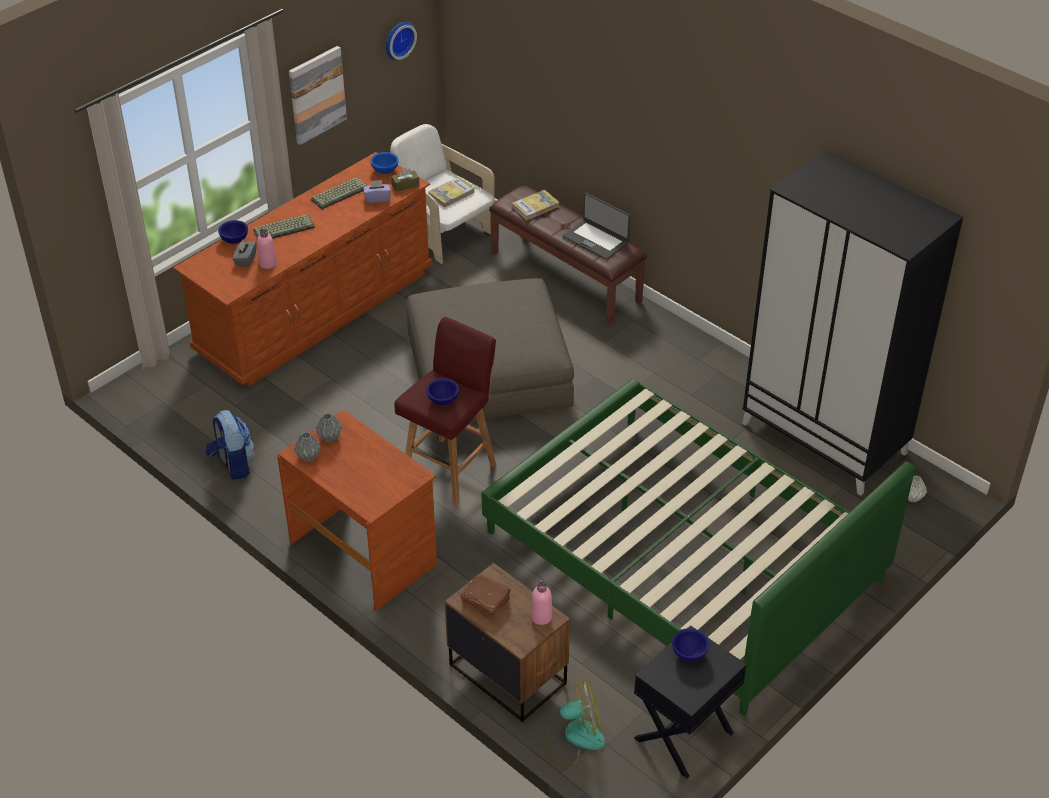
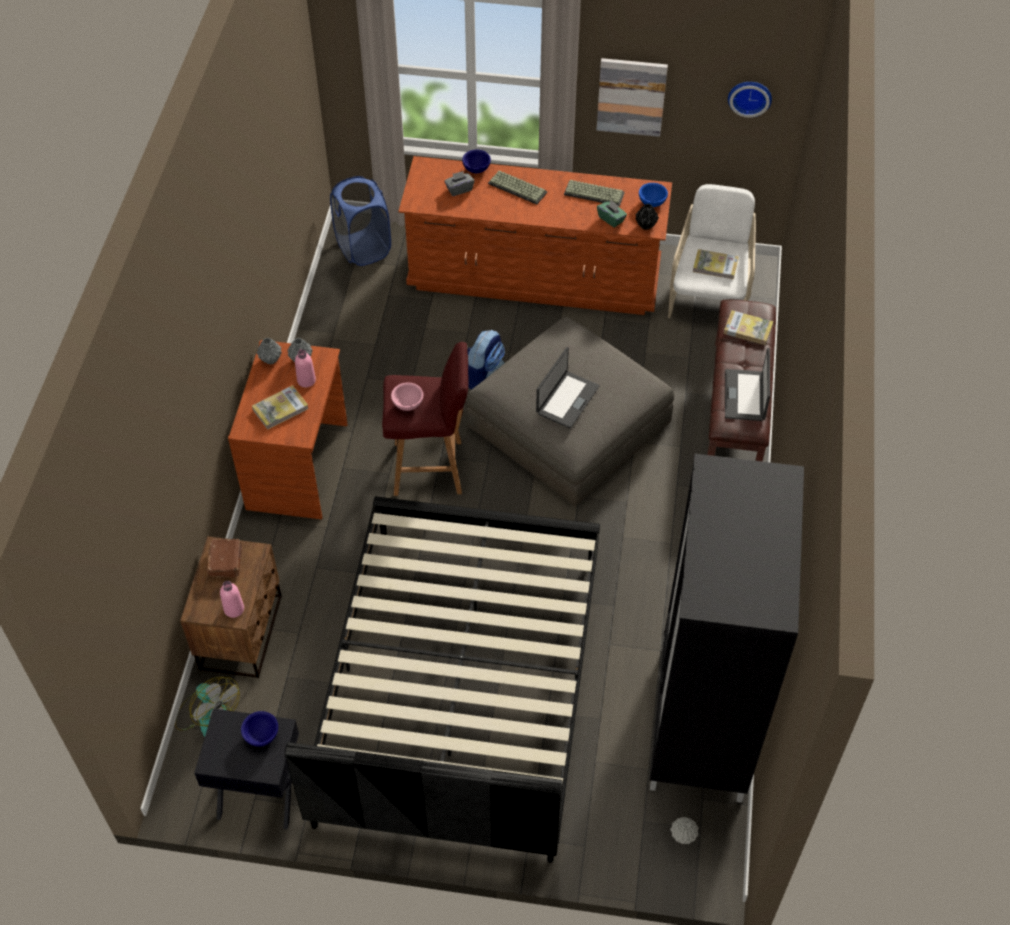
camera: 55 degrees right, 10 degrees up
(161, 395) = (363, 248): none -> blue laundry basket
(233, 464) = (327, 333): backpack -> backpack (484, 377)
(268, 263) = (467, 204): pink bottle -> pink bottle (306, 380)
(372, 475) = (280, 409): none -> book
(377, 198) = (611, 219): purple tissue box -> green tissue box
(405, 185) = (646, 226): brown tissue box -> black vase
(443, 400) = (408, 404): blue bowl -> pink bowl
(503, 330) = (566, 399): none -> laptop
(682, 557) = (459, 685): green bed -> black bed

